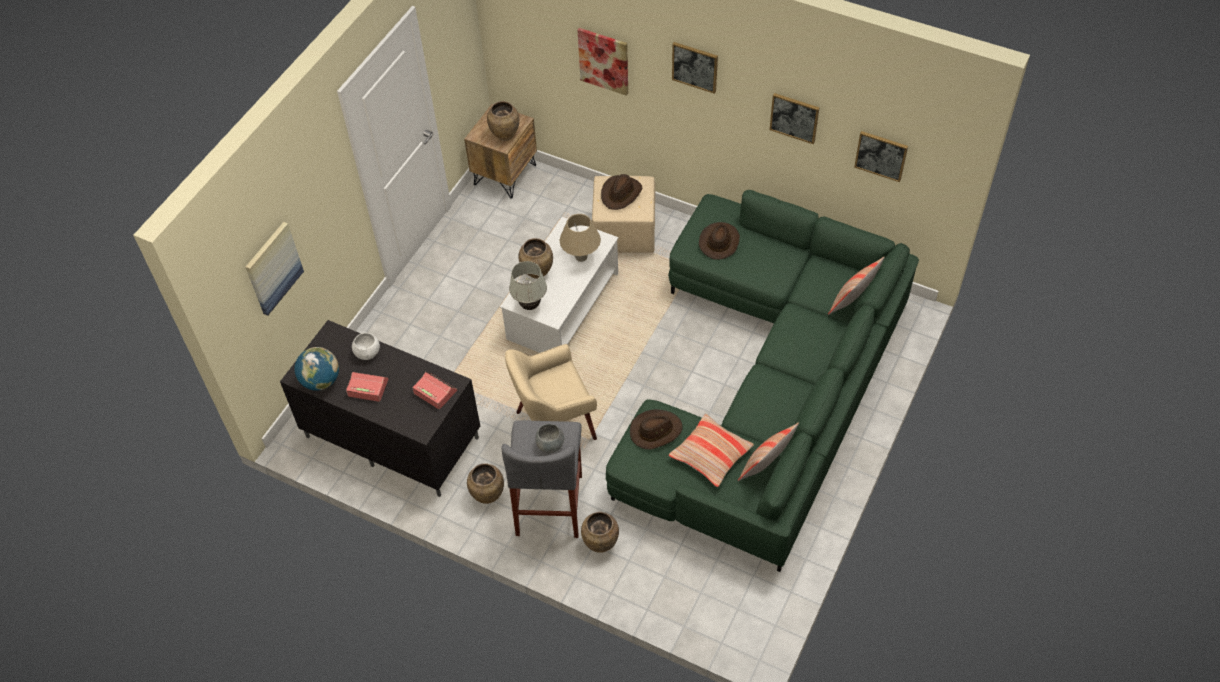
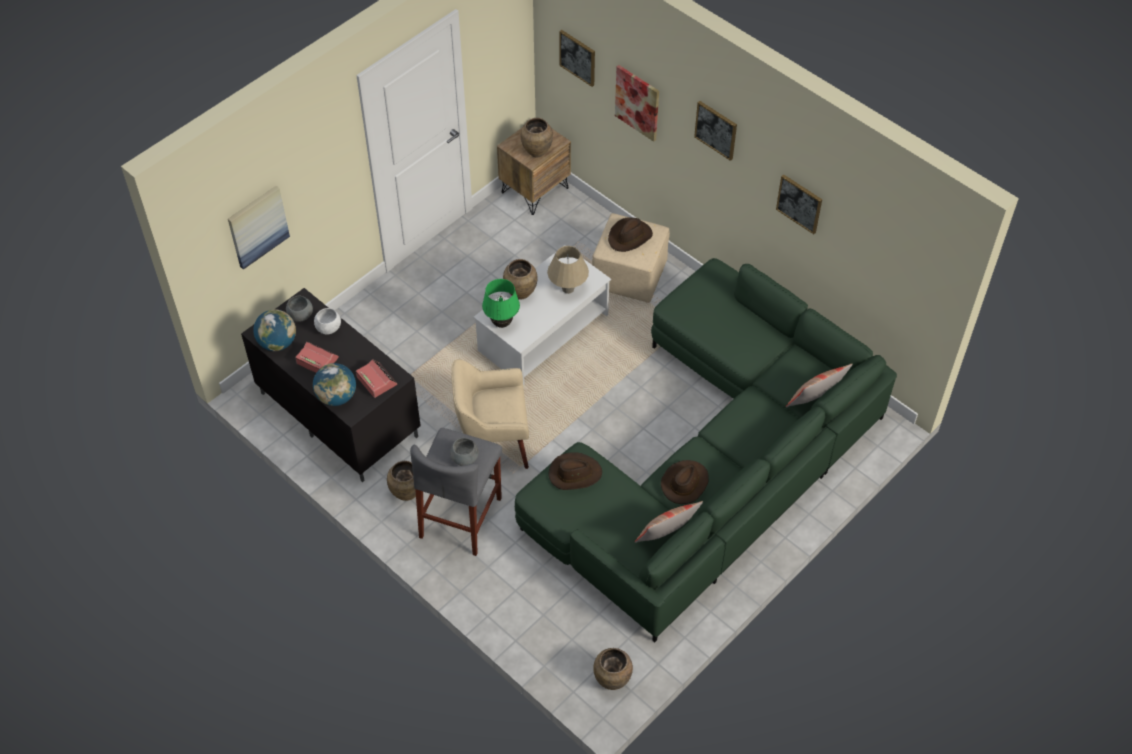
camera: 15 degrees right, 0 degrees up
(334, 348) = (300, 315): none -> grey bowl
(401, 418) = (337, 397): none -> globe
(530, 305) = (502, 323): white table lamp -> green table lamp
(600, 544) = (494, 567): brown vase -> brown vase (611, 680)
(710, 455) = (618, 510): pillow -> none
(719, 242) = (706, 308): brown hat -> brown hat (685, 483)
(881, 155) = (874, 262): picture -> picture (578, 57)

